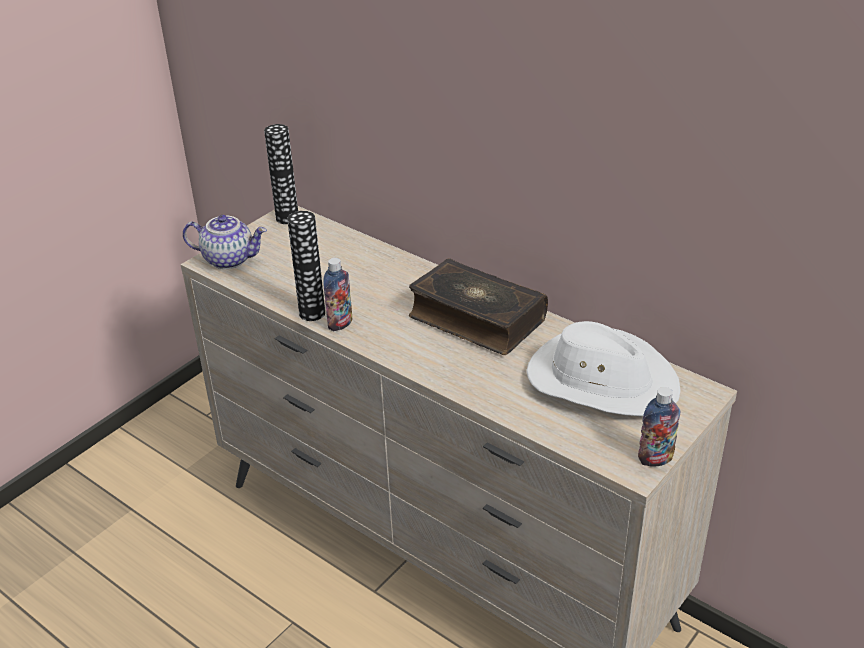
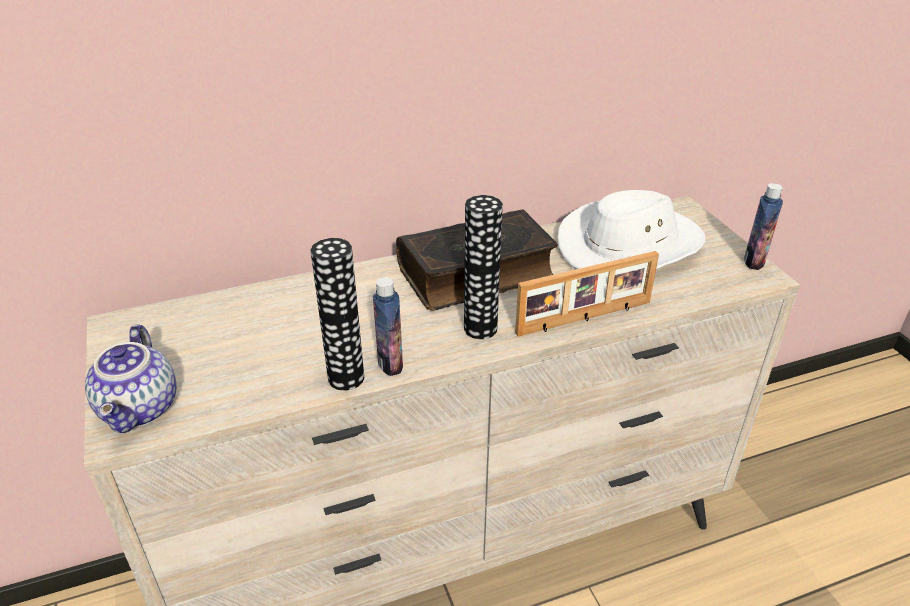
camera: 60 degrees left, 0 degrees up
(230, 259) = (141, 409): teapot -> teapot turned 135 degrees clockwise
(287, 218) = (124, 329): vase -> vase (480, 328)
(469, 388) = (585, 318): none -> picture frame

